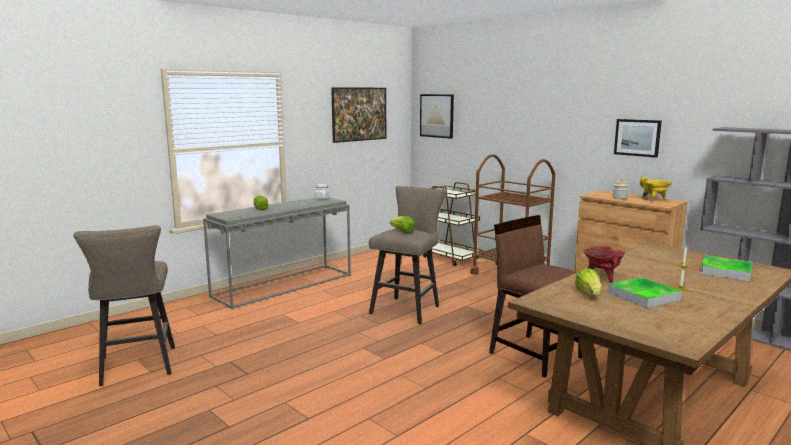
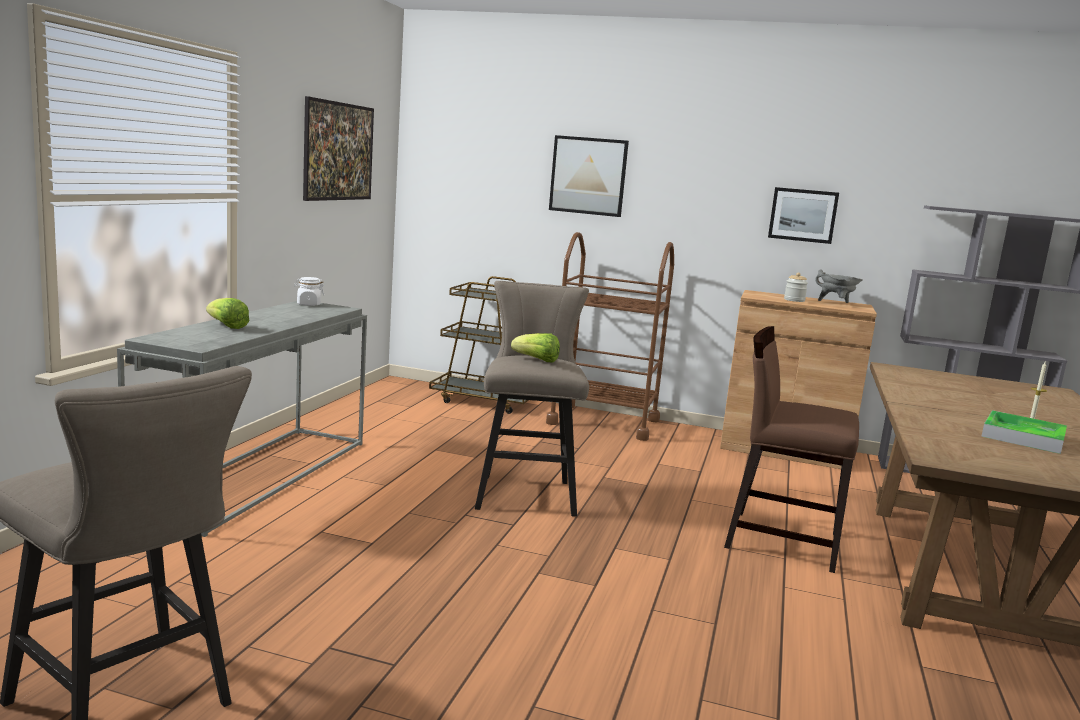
camera: 30 degrees left, 0 degrees up
(437, 115) = (453, 165): picture -> picture (588, 176)
(589, 294) = (969, 441): lettuce -> none
(602, 277) = (931, 415): red cooking pot -> none
(653, 200) = (836, 303): yellow cooking pot -> grey cooking pot
(725, 271) = (1021, 395): tray -> none

